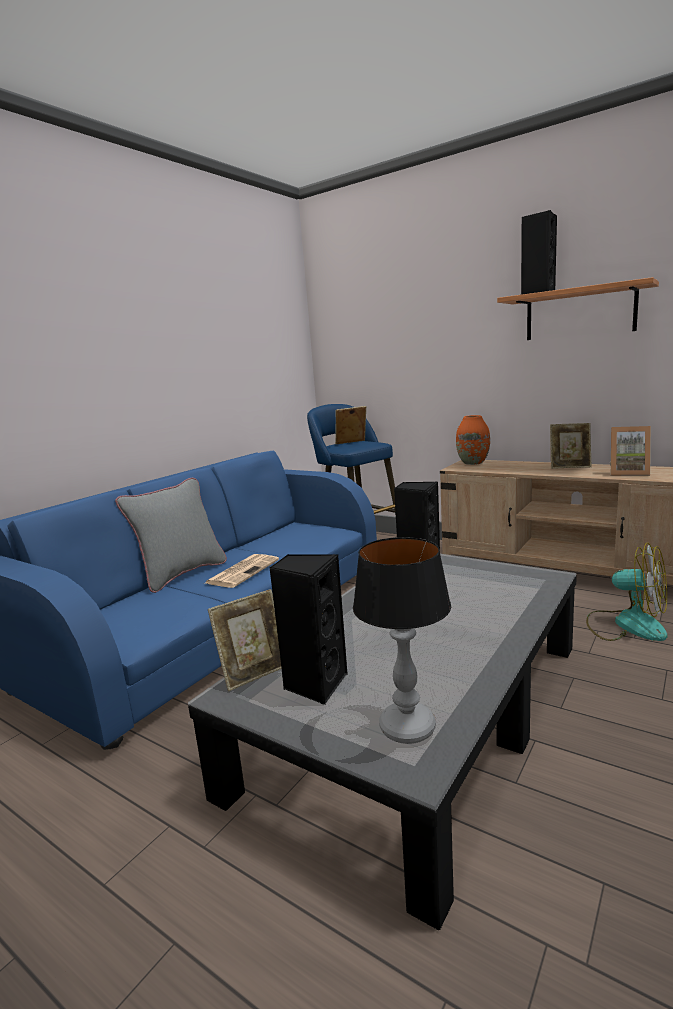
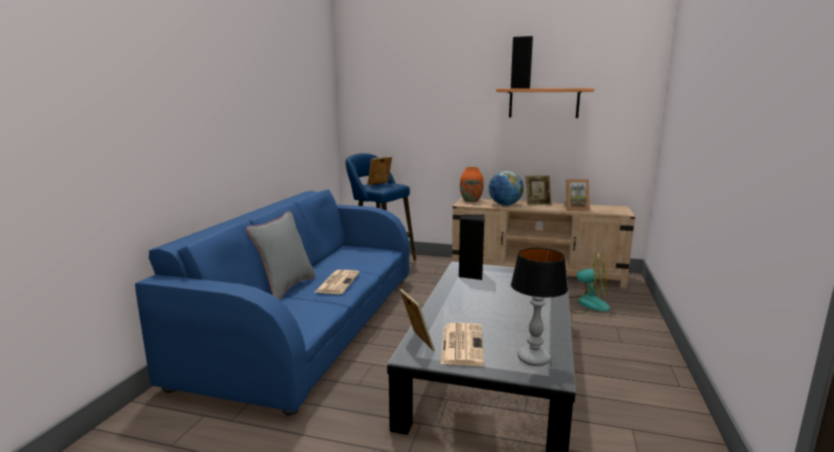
camera: 20 degrees left, 0 degrees up
(254, 672) = (416, 342): picture frame -> picture frame turned 60 degrees counterclockwise
(315, 684) = (461, 344): black speaker -> newspaper
(517, 468) = (505, 205): none -> globe

